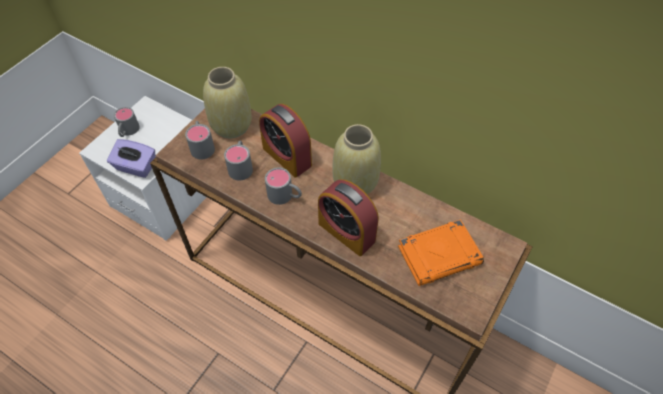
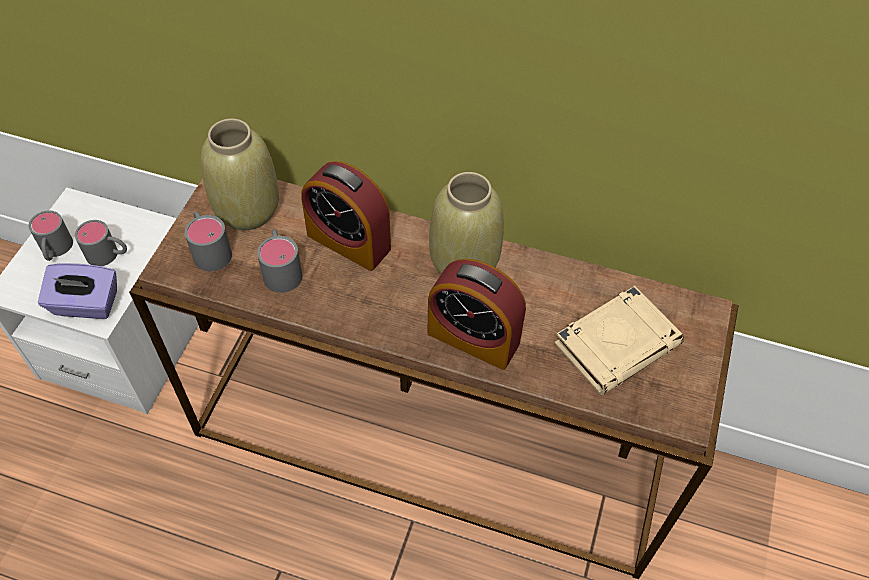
camera: 15 degrees left, 0 degrees up
(285, 196) = (364, 302): grey mug -> grey mug (109, 255)
(439, 255) = (617, 344): orange book -> beige book

